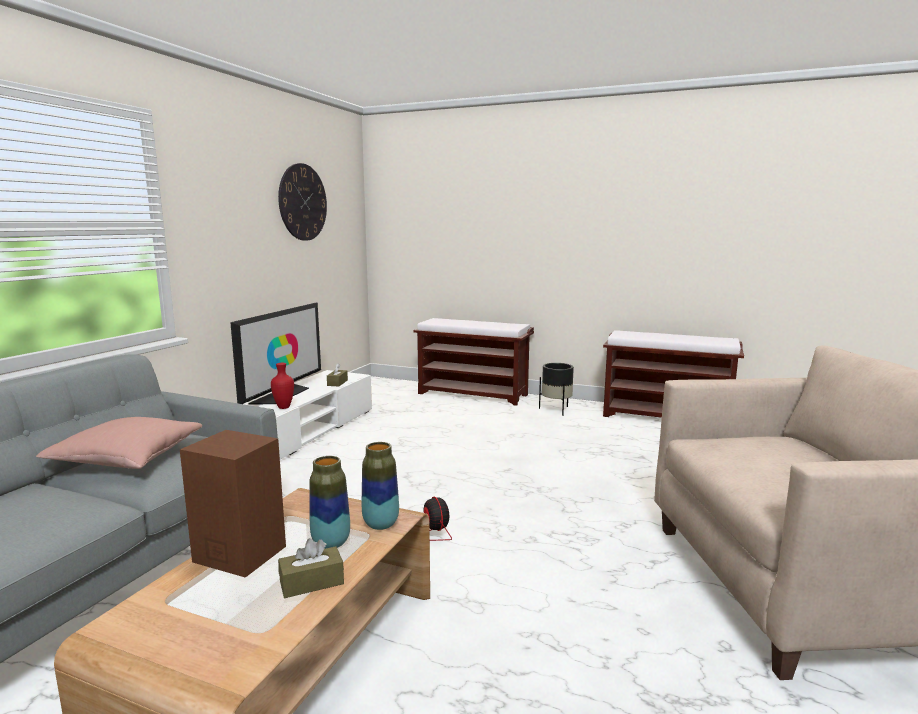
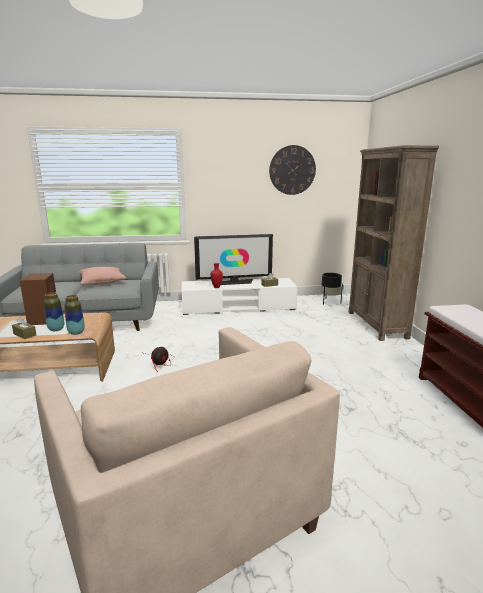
camera: 60 degrees right, 5 degrees up
(474, 394) = (377, 325): brown bench -> brown bookcase
(556, 410) = (397, 357): black planter -> black planter (329, 302)

